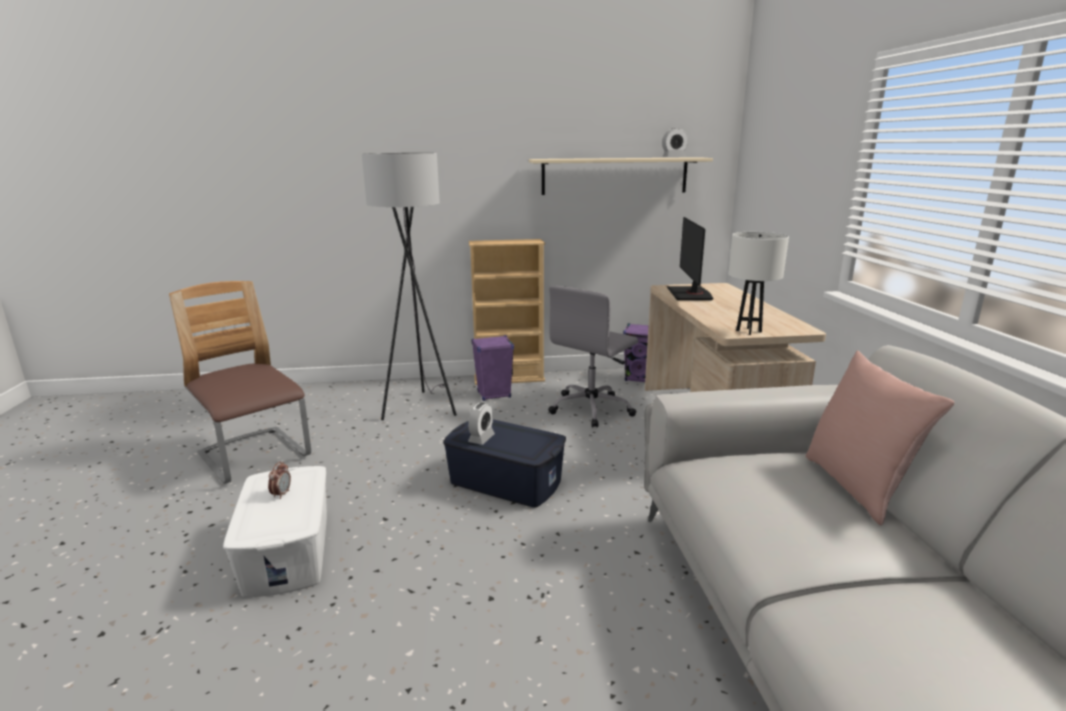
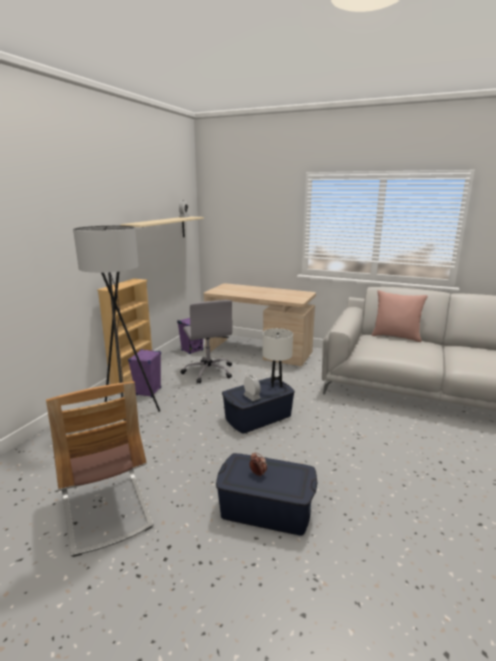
camera: 60 degrees left, 0 degrees up
(254, 456) = (106, 511): chair -> chair turned 105 degrees counterclockwise
(289, 551) = (266, 508): white storage box -> blue storage box
(690, 294) = (232, 291): monitor -> none
(749, 331) = (299, 298): white table lamp -> white table lamp (276, 384)

